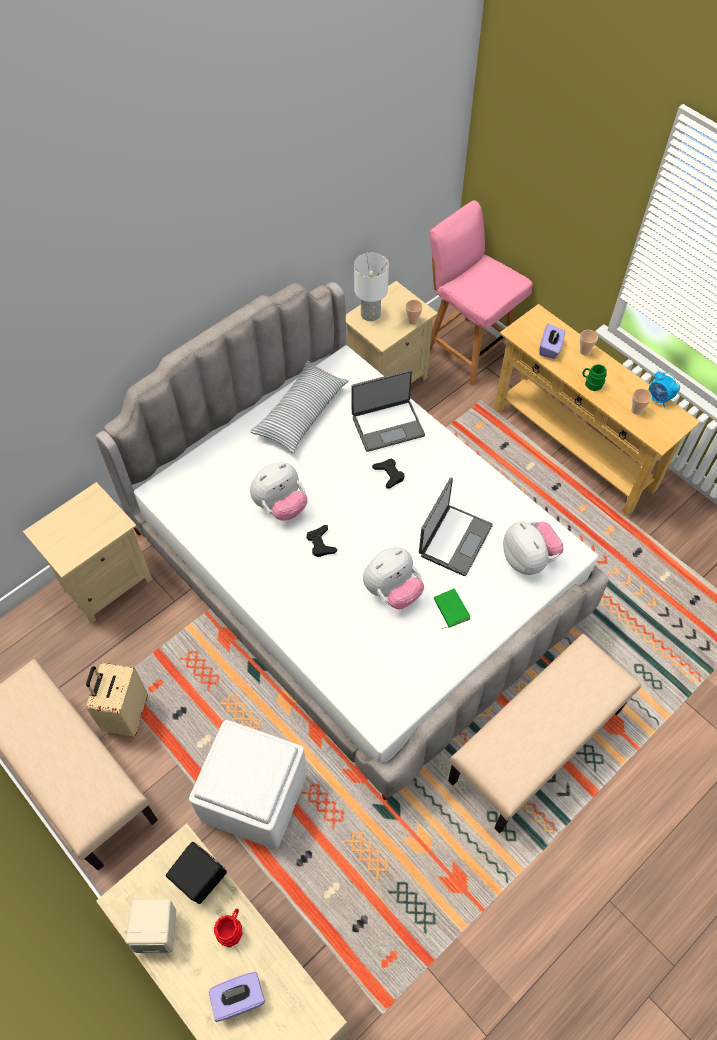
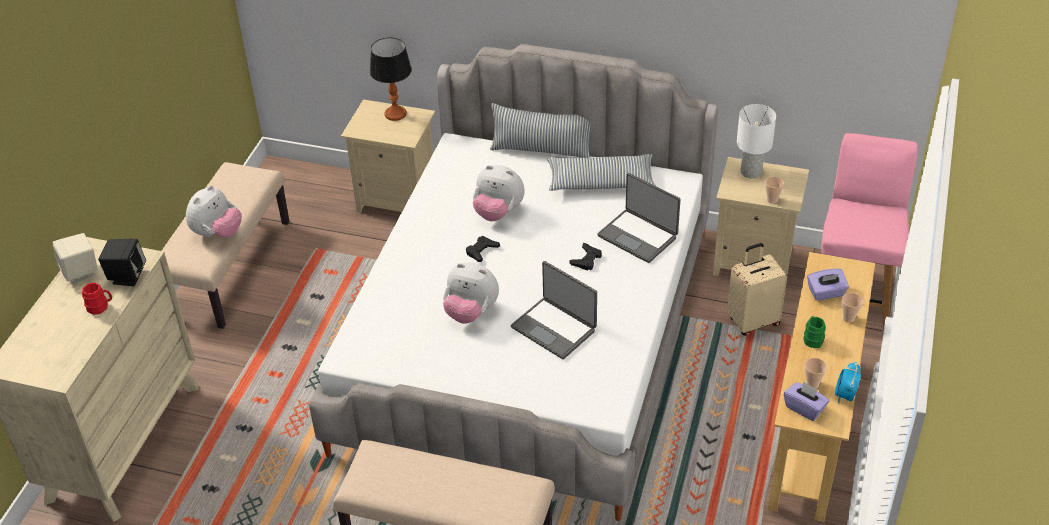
camera: 60 degrees right, 15 degrees down
(72, 515) = (396, 114): none -> table lamp
(126, 714) = (296, 269): beige suitcase -> beige suitcase (752, 321)
(225, 432) = (541, 150): none -> pillow
(238, 998) = (55, 332): purple tissue box -> purple tissue box (804, 408)
(254, 794) = (278, 373): white ottoman -> none
(450, 609) = (481, 355): green book -> none
(454, 540) = (554, 328): laptop -> laptop turned 45 degrees clockwise
(528, 559) = (576, 385): plush toy -> plush toy (217, 233)

